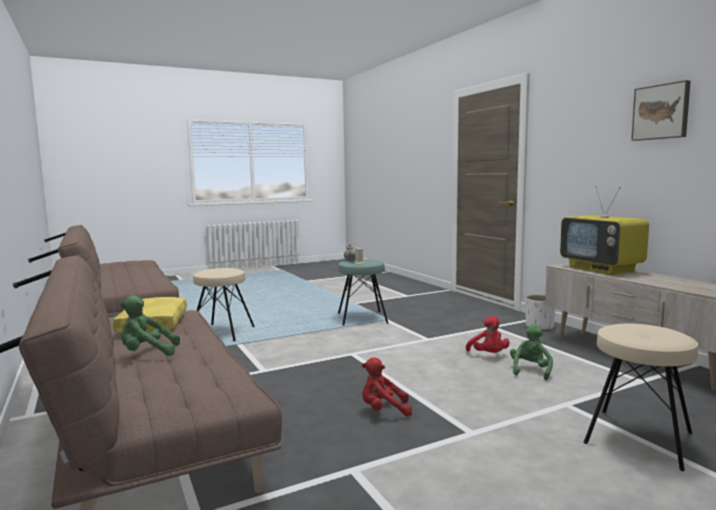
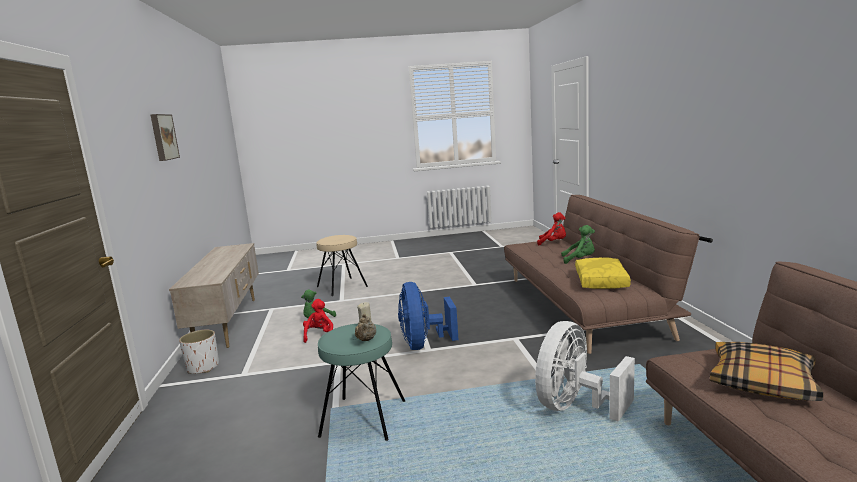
camera: 160 degrees left, 5 degrees up
(132, 281) = (762, 382): none -> pillow
(223, 333) = (575, 406): beige stool -> white fan
(361, 357) = (423, 344): none -> blue fan
(383, 410) = (442, 304): red plush toy -> red plush toy (553, 243)
(602, 269) = (206, 273): television -> none

